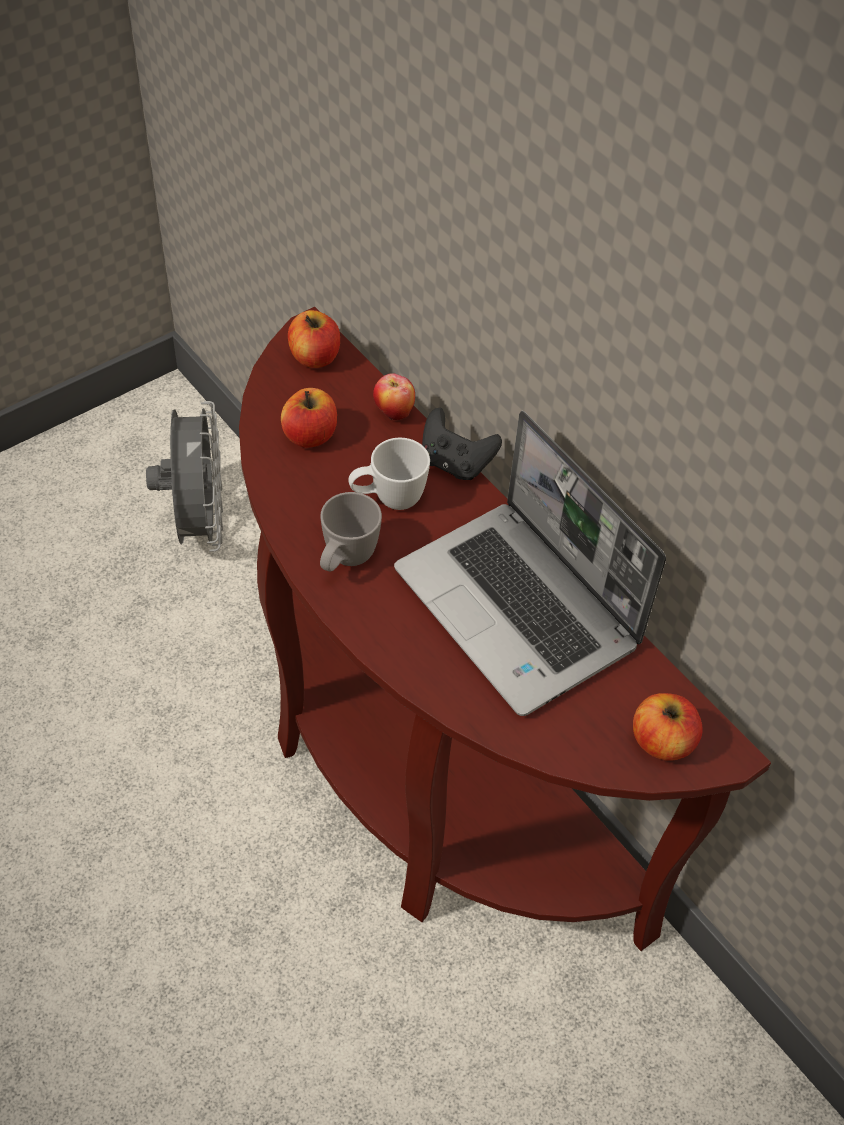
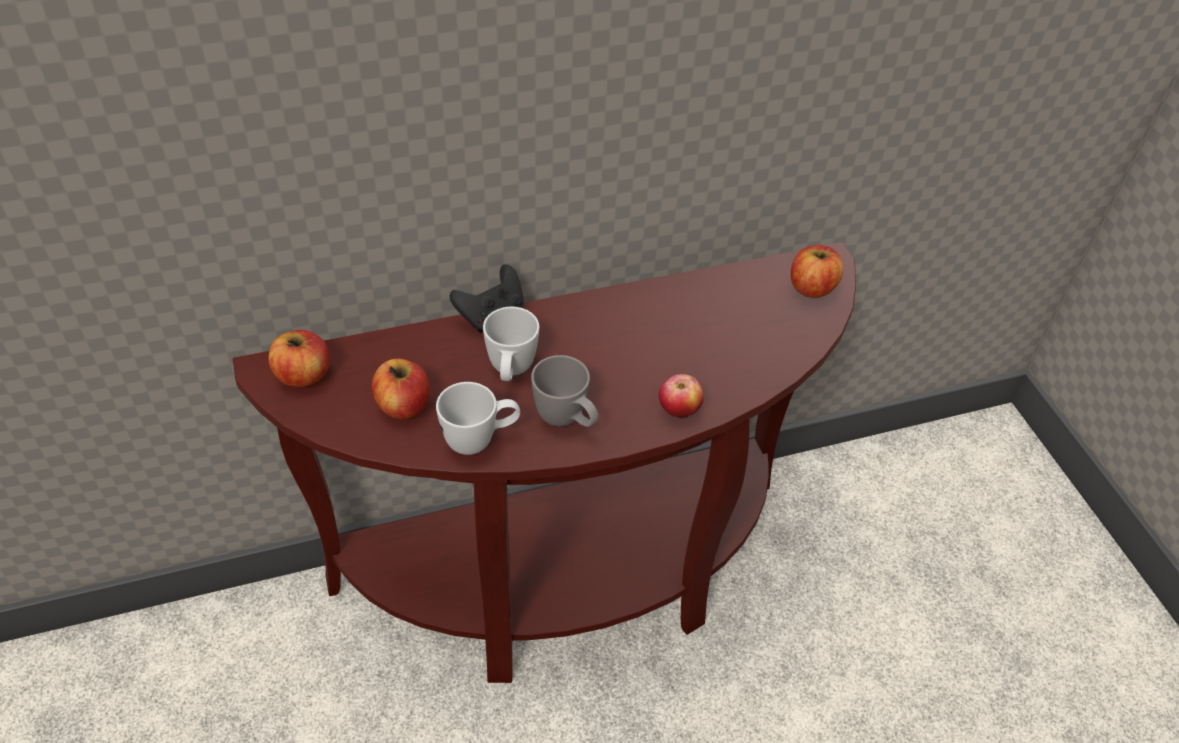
camera: 70 degrees left, 5 degrees down
(198, 523) = (199, 685): grey fan -> none
(293, 502) = (480, 440): none -> white mug
(393, 412) = (410, 339): apple -> apple (678, 412)
(520, 609) = (664, 325): laptop -> none

